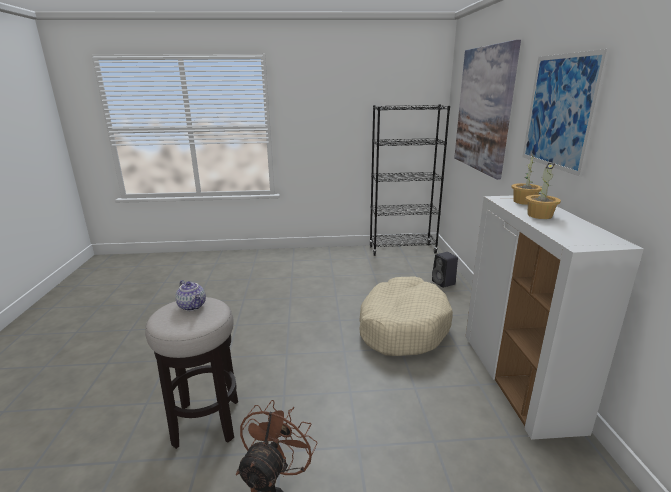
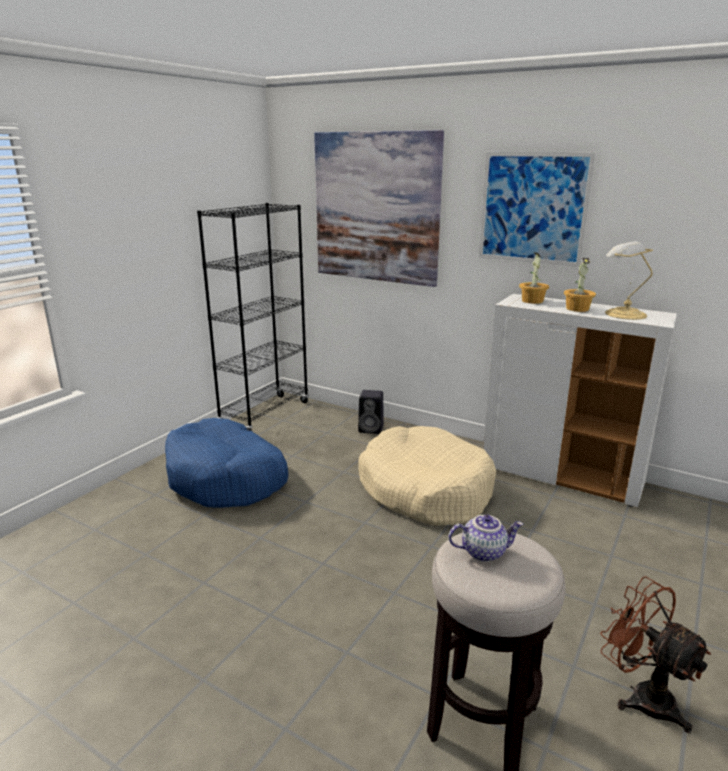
camera: 55 degrees left, 0 degrees up
(327, 268) = (226, 478): none -> blue dog bed
(569, 230) = (623, 314): none -> table lamp

